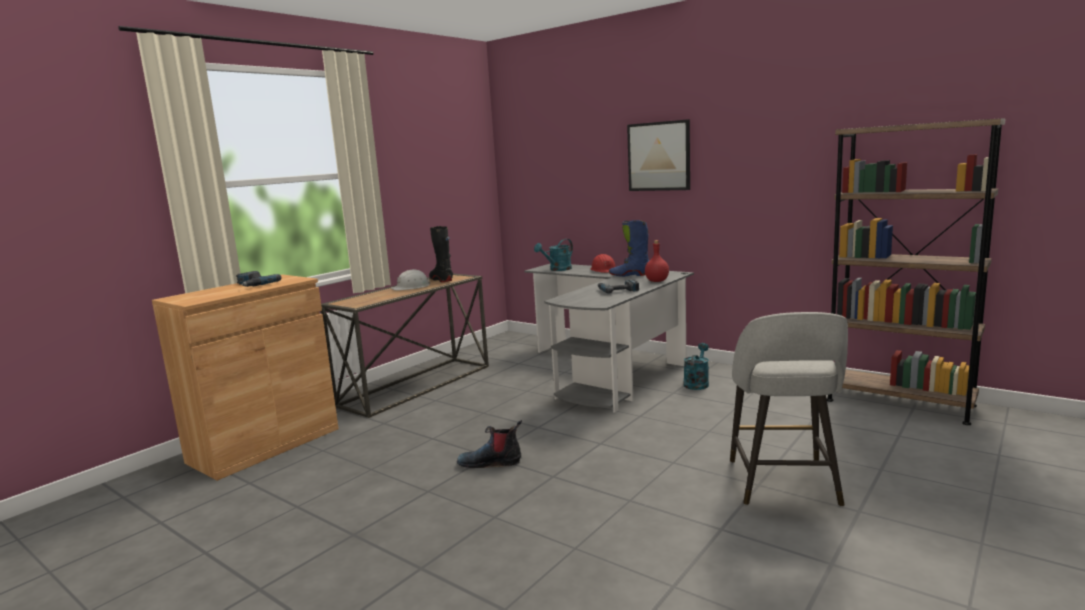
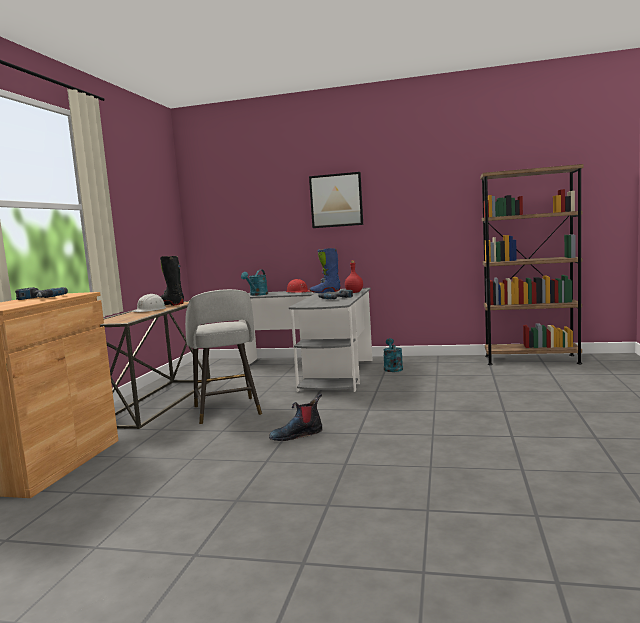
camera: 25 degrees left, 5 degrees down
(783, 484) = (518, 407): grey stool -> grey stool (227, 411)

